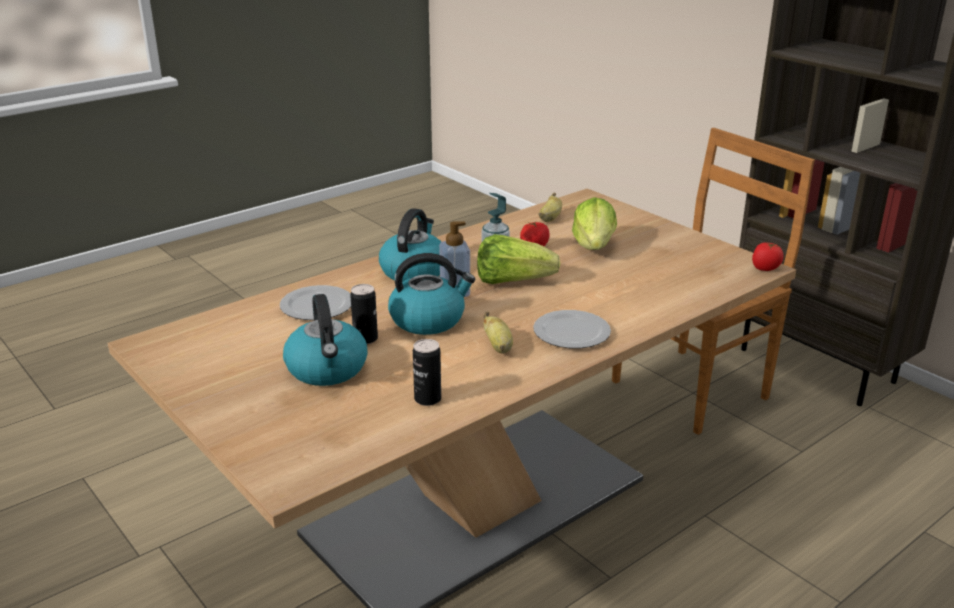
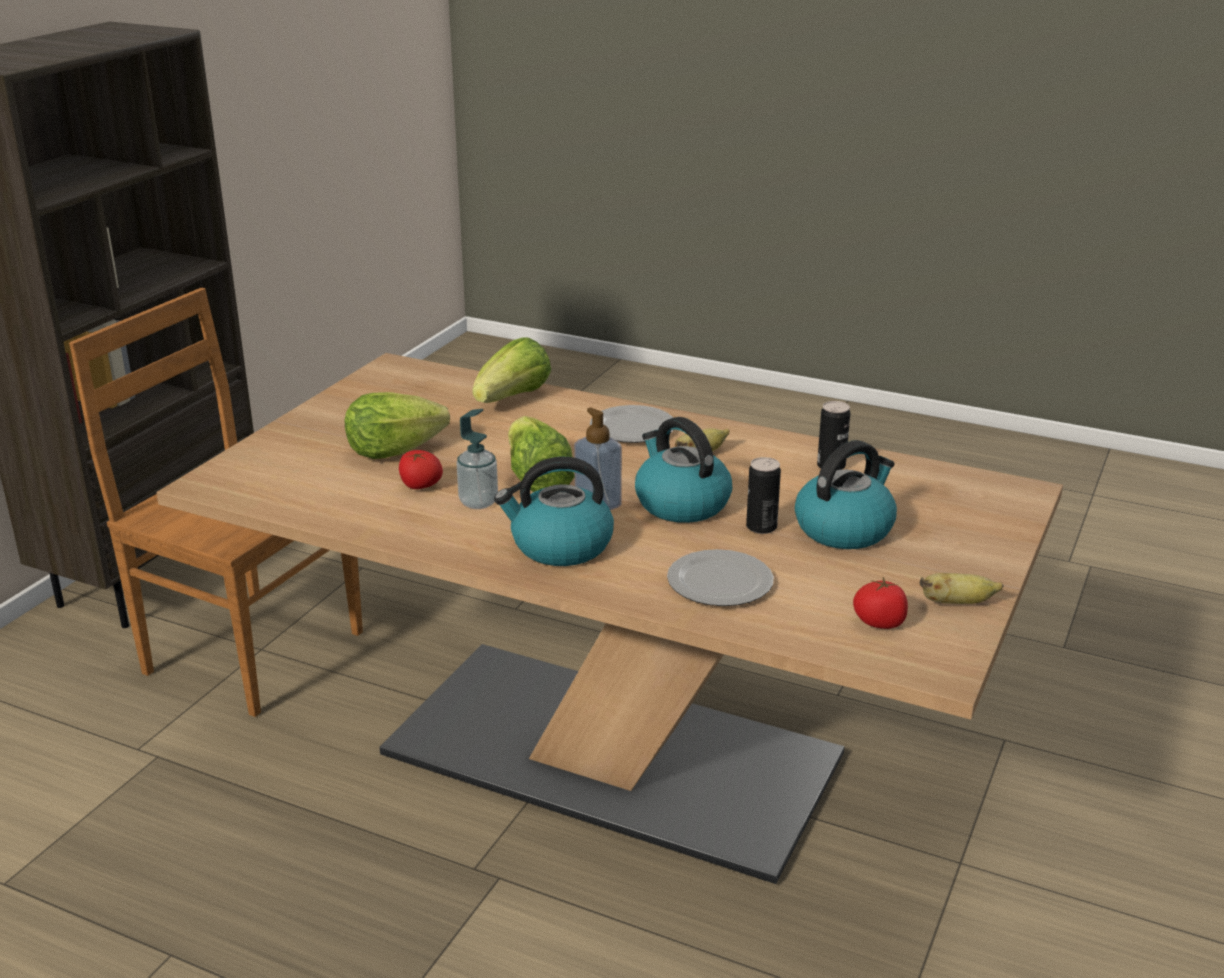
camera: 115 degrees left, 0 degrees up
(550, 219) = (308, 494): banana -> banana (957, 603)
(664, 299) = (513, 398): none -> lettuce
(765, 268) = (394, 364): tomato -> tomato (879, 622)

